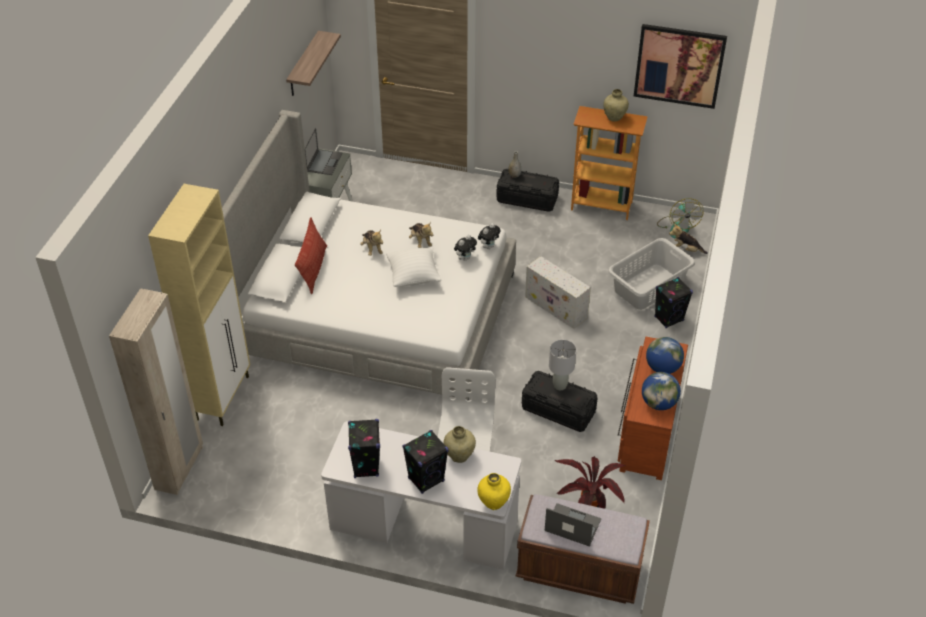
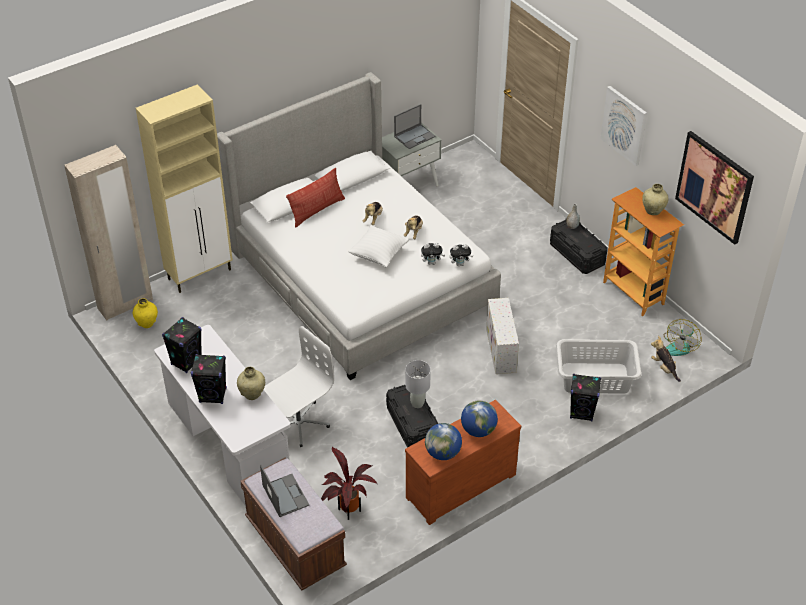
camera: 40 degrees right, 0 degrees up
(303, 65) = (423, 45): shelf -> none
(493, 502) = (237, 439): yellow vase -> yellow vase (147, 323)
(553, 52) = (624, 125): none -> picture

